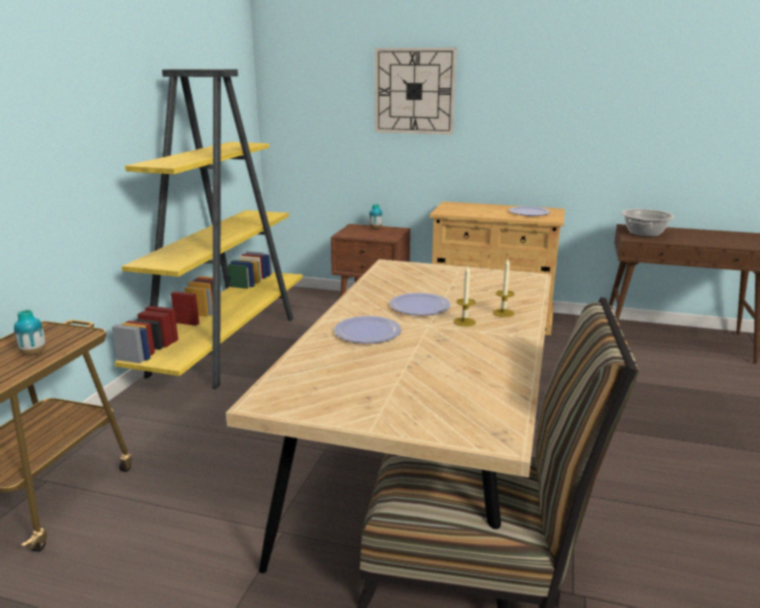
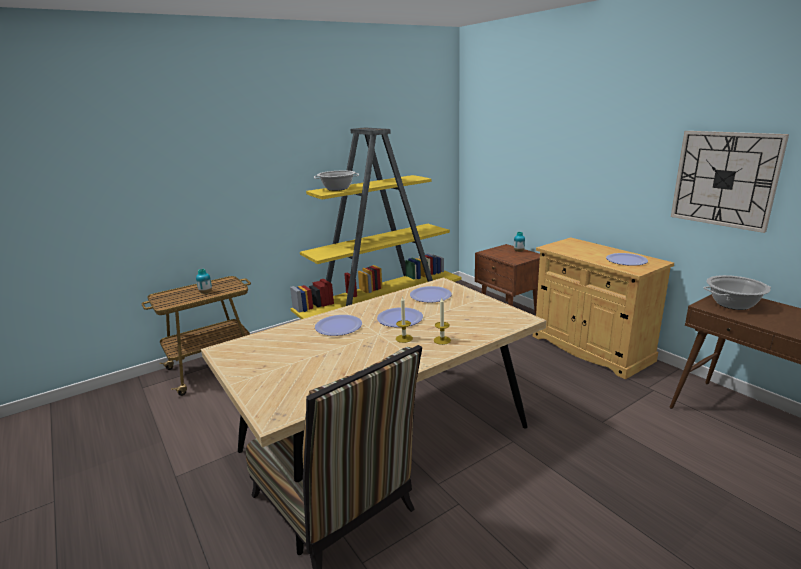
camera: 40 degrees right, 0 degrees up
(171, 160) = (337, 188): none -> cooking pot
(403, 278) = (430, 295): none -> plate
(414, 91) = (557, 141): wall clock -> wall clock (724, 179)

